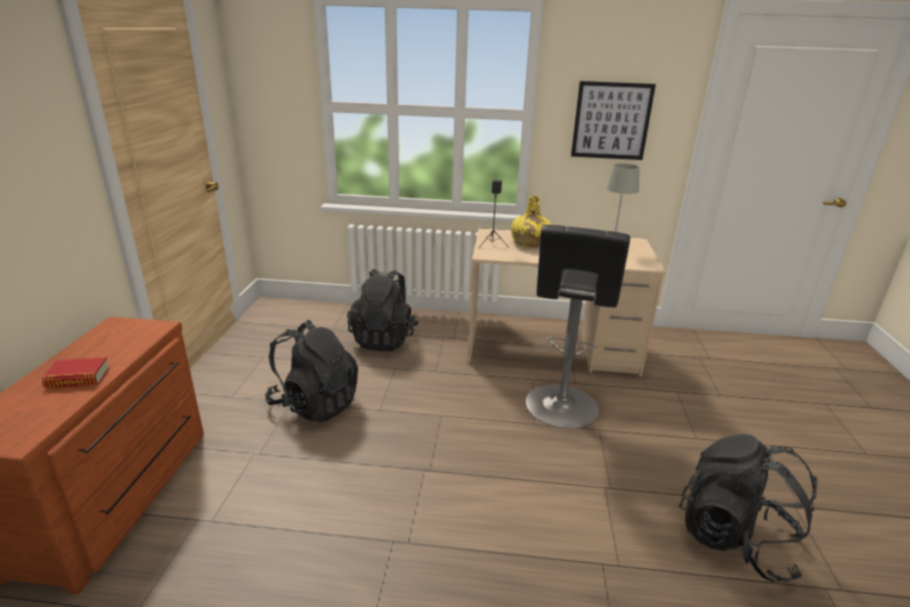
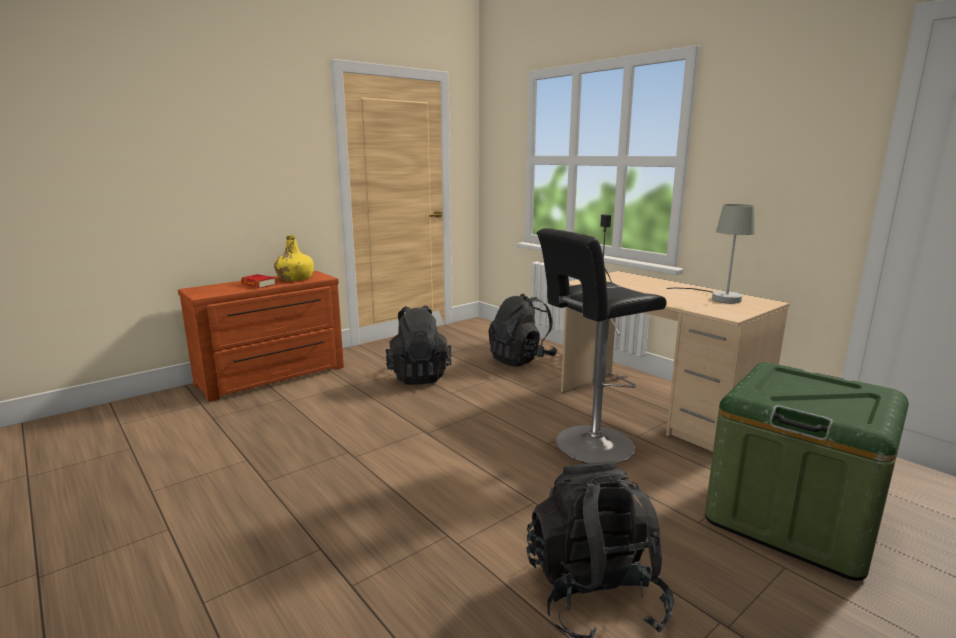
camera: 45 degrees right, 10 degrees down
(529, 243) = (640, 284): yellow bottle -> yellow bottle (295, 279)
(611, 121) = (767, 164): picture -> none
(722, 404) = (792, 517): none -> green storage box

